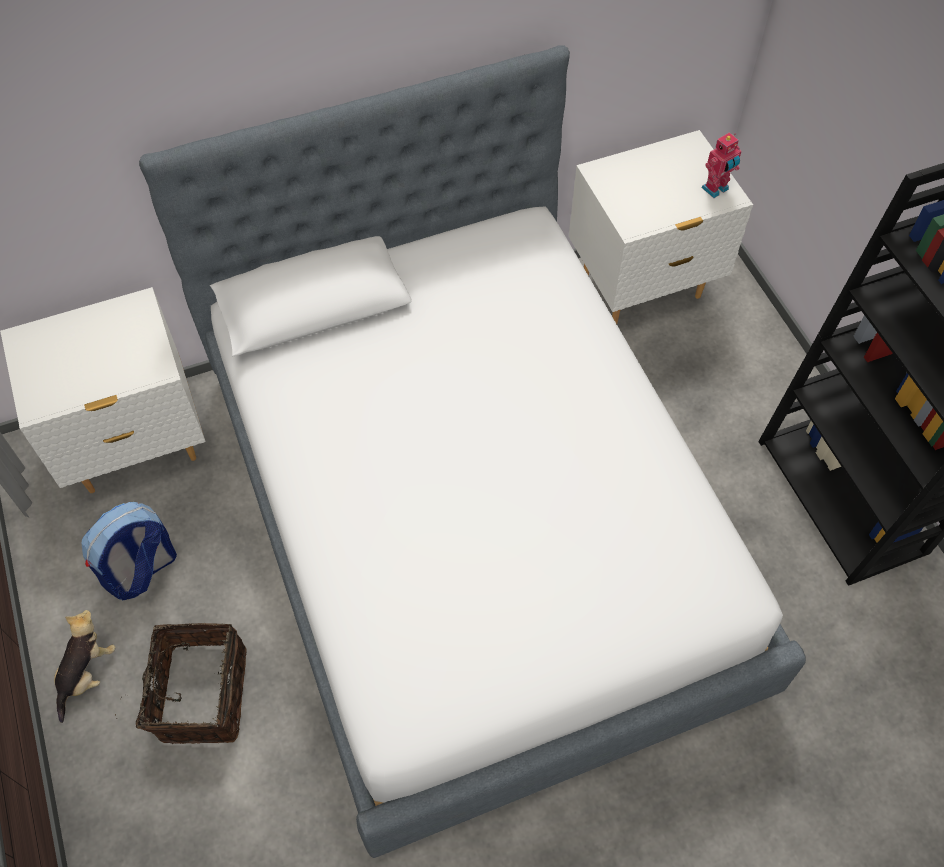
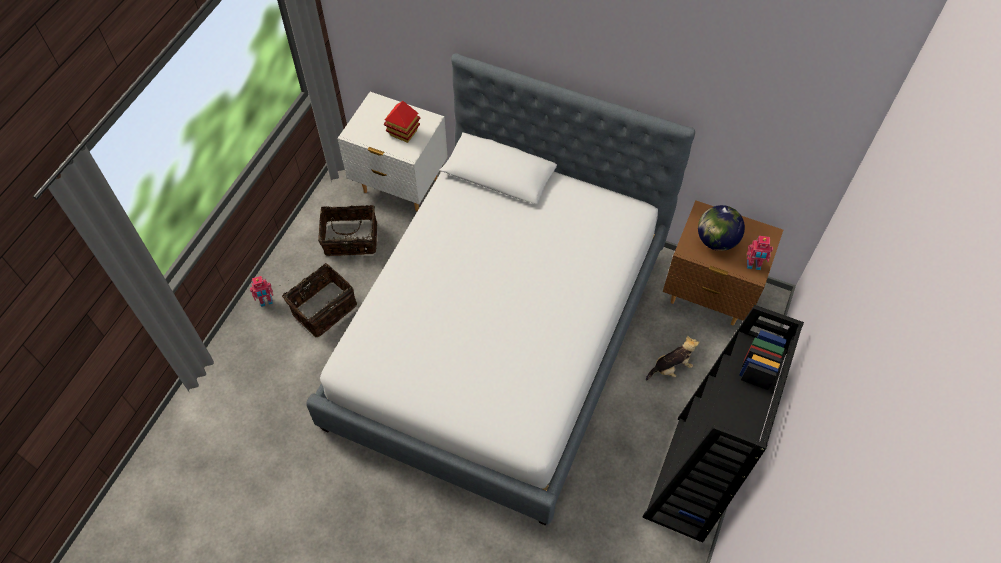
camera: 45 degrees right, 0 degrees up
(87, 673) = (293, 264): plush toy -> plush toy (671, 367)
(102, 760) = (266, 301): none -> toy robot
(117, 349) = (403, 133): none -> toy house
(141, 571) = (351, 240): backpack -> basket
(642, 286) = (708, 296): white nightstand -> brown nightstand
(650, 192) = (716, 241): none -> globe

